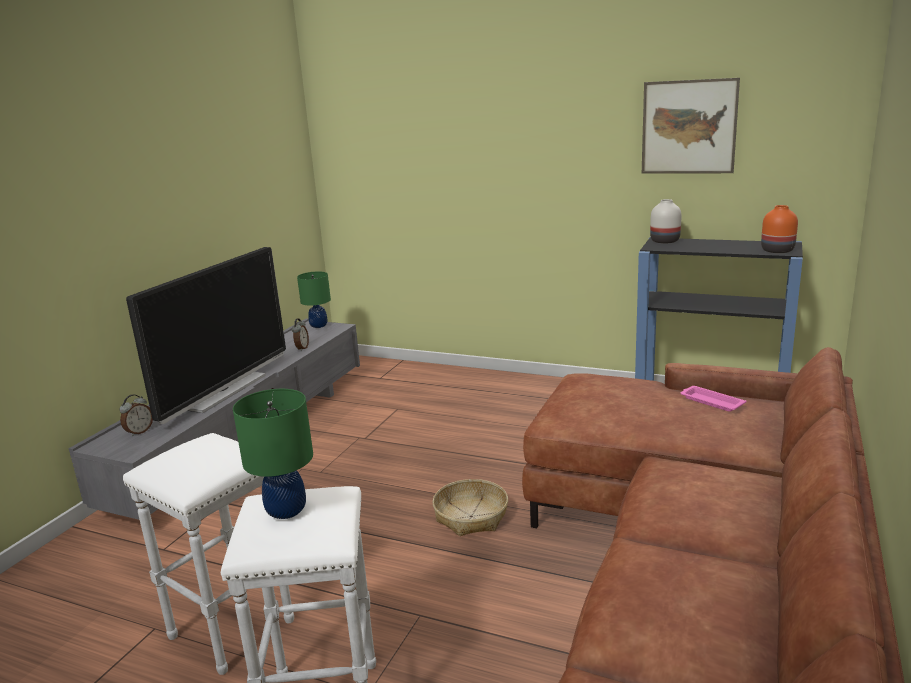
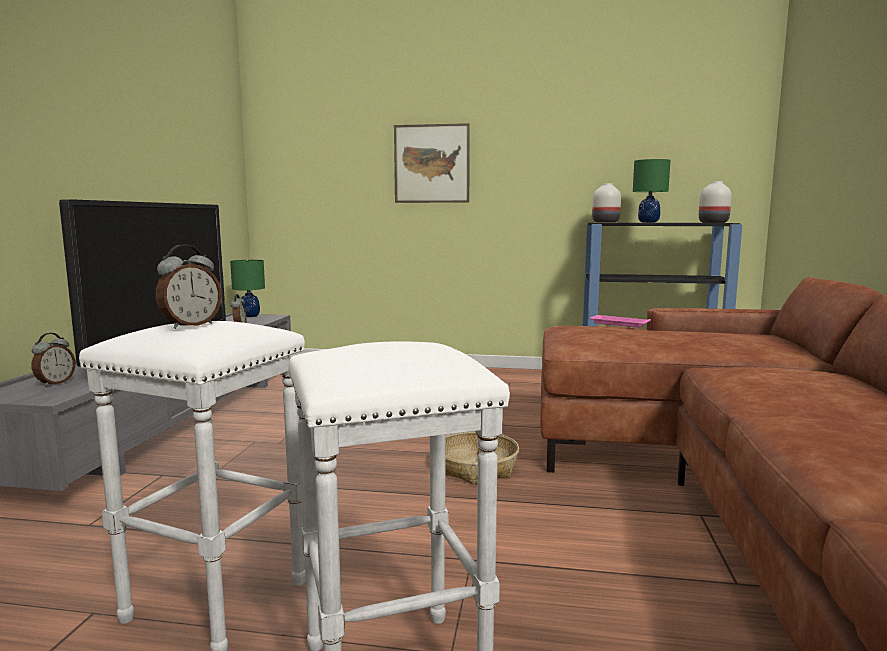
camera: 15 degrees left, 10 degrees down
(191, 458) = (190, 325): none -> alarm clock
(287, 513) = (381, 348): green table lamp -> green table lamp (649, 222)
(688, 127) = (620, 123): picture -> picture (431, 164)
(711, 402) = (712, 331): pink tray -> pink tray (618, 324)
(777, 251) = (713, 222): orange vase -> white vase

